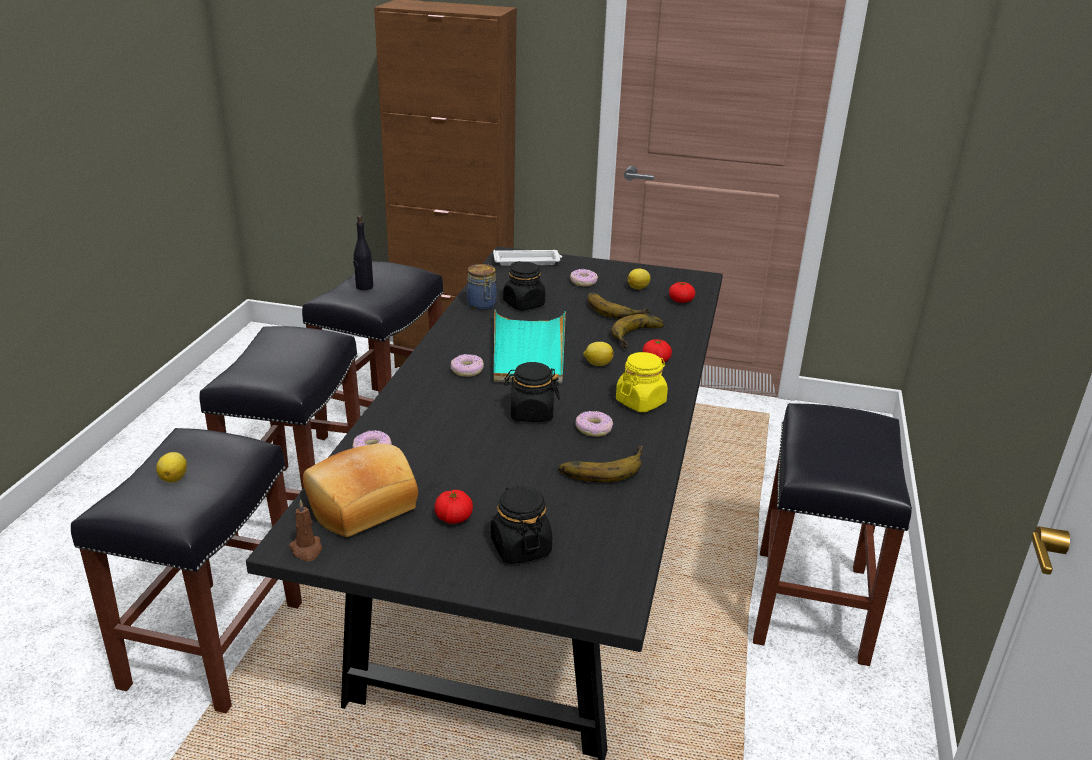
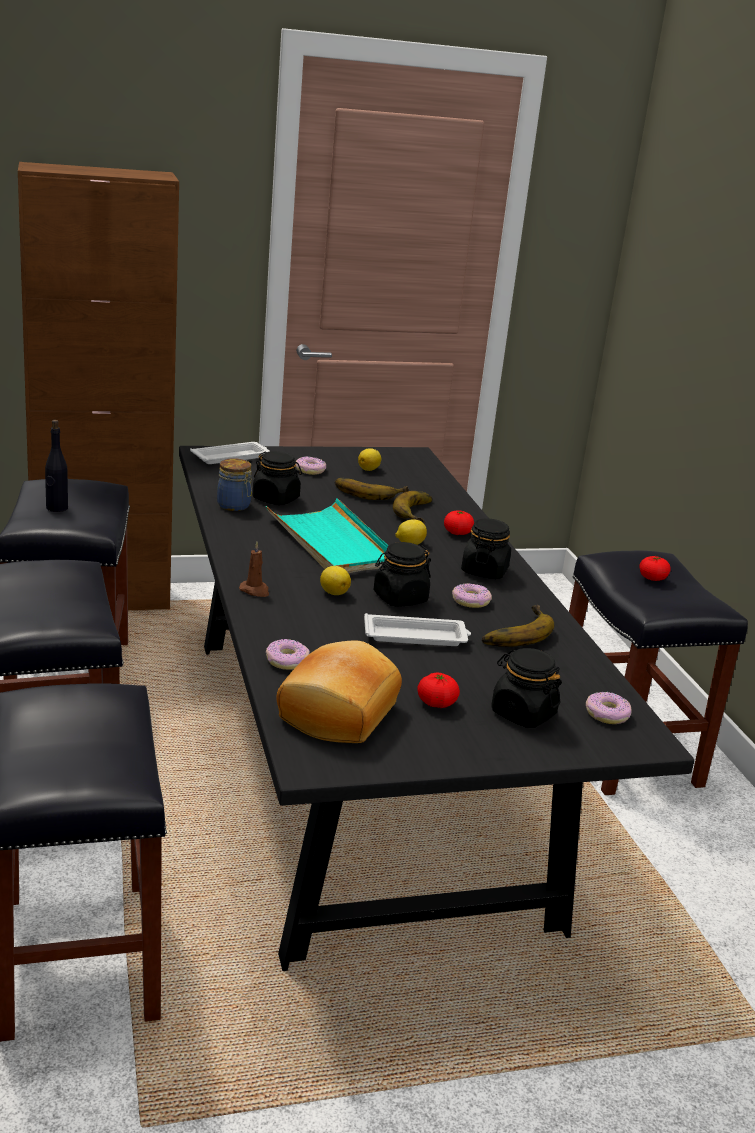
camera: 30 degrees left, 5 degrees down
(174, 478) = (68, 741): lemon -> lemon (333, 592)
(307, 550) = (332, 764): brown candle -> brown candle (255, 591)
(467, 370) = (292, 570): donut -> donut (606, 714)
(506, 452) = (417, 636): none -> white tray
(640, 402) = (484, 571): yellow jar -> black jar
(681, 301) = (420, 476): tomato -> tomato (652, 578)

